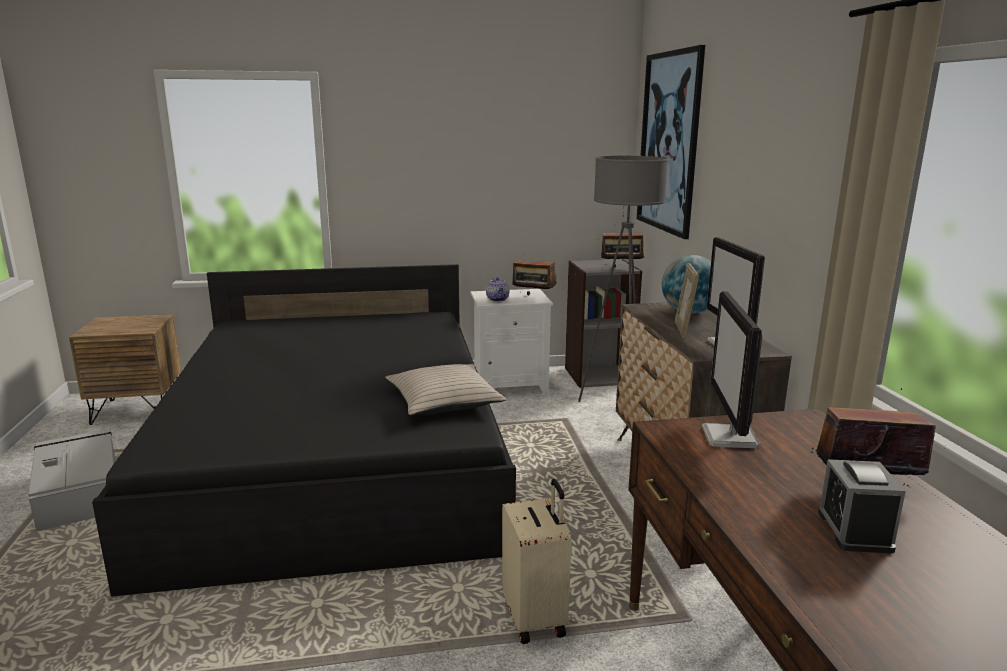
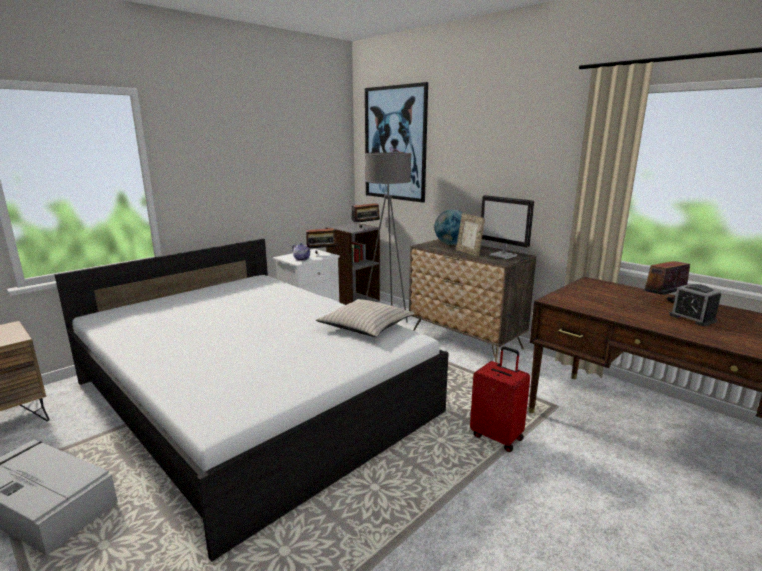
camera: 35 degrees left, 0 degrees up
(335, 457) = (251, 397): black bed -> white bed
(536, 618) = (497, 437): beige suitcase -> red suitcase
(730, 437) = (583, 296): monitor -> none

